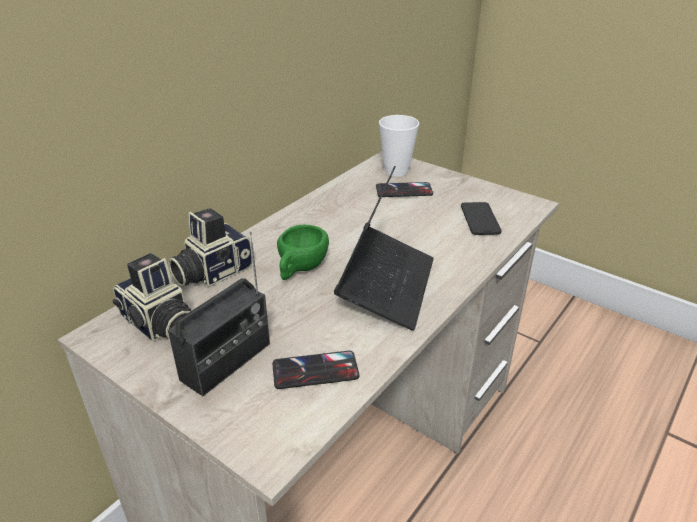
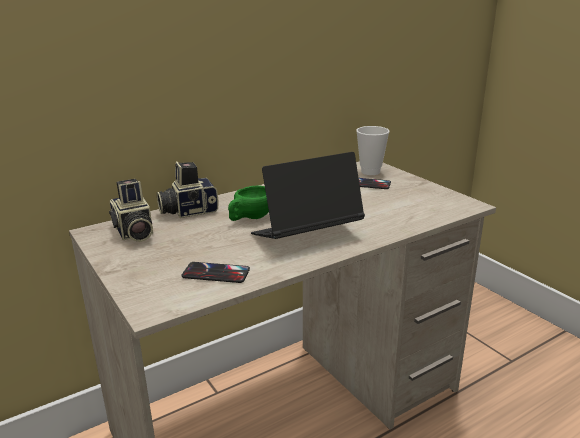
camera: 20 degrees right, 10 degrees down
(226, 362) = (161, 258): radio -> none
(386, 286) = (306, 236): laptop -> laptop turned 150 degrees counterclockwise
(480, 219) = (415, 208): phone -> none

